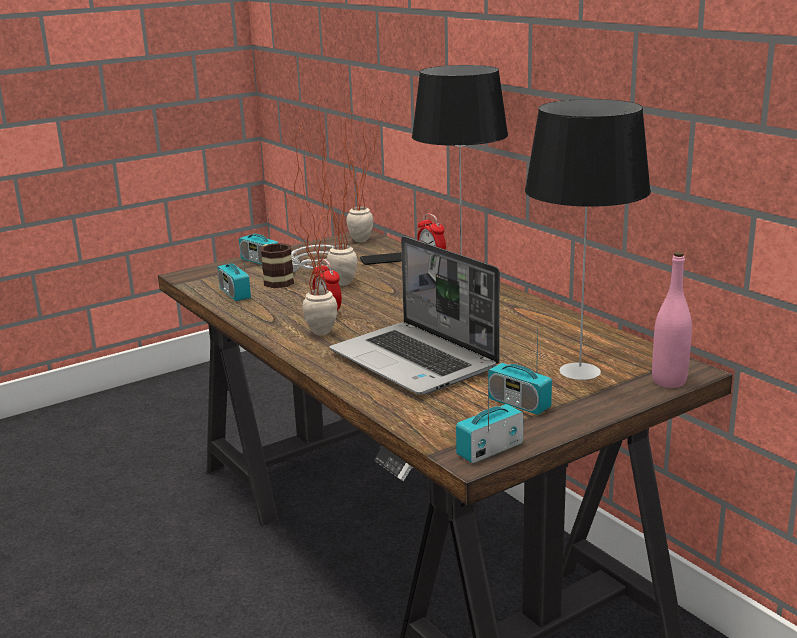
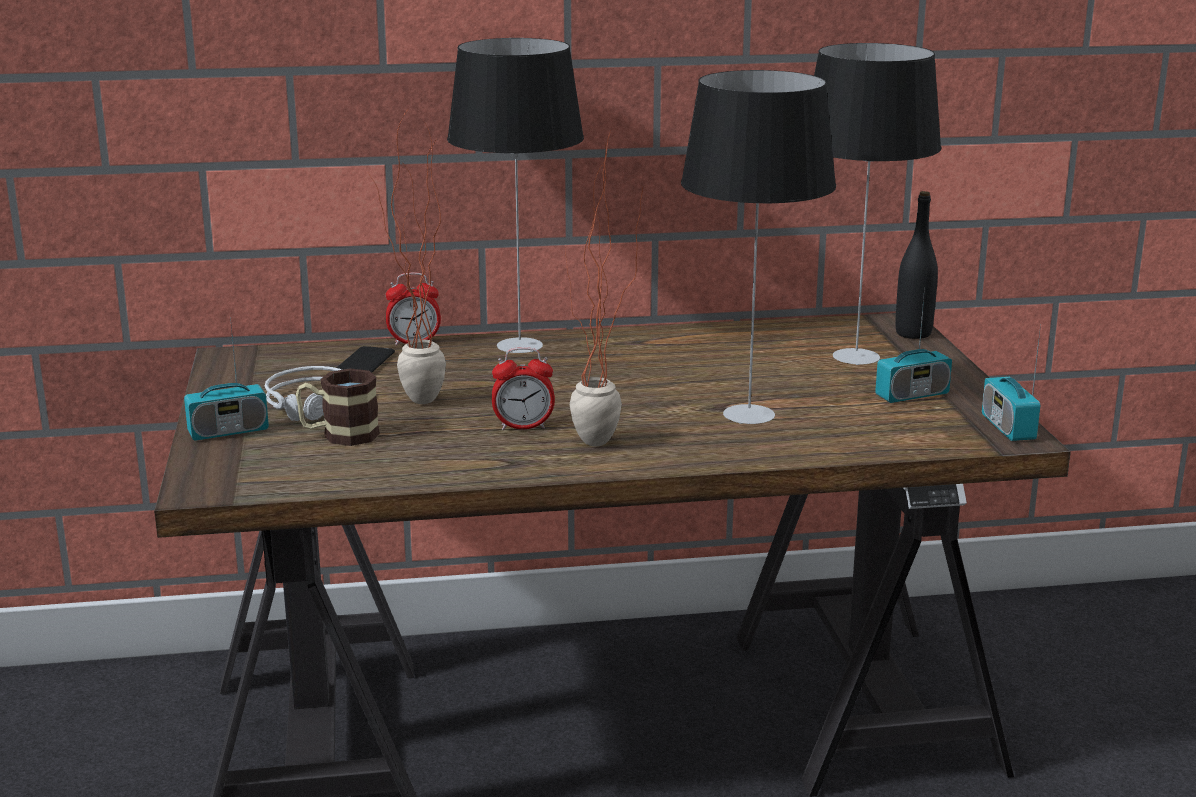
camera: 65 degrees left, 0 degrees up
(235, 294) = (357, 468): radio -> none
(369, 241) = (264, 356): potted plant -> none
(416, 361) = (750, 414): laptop -> table lamp
(669, 381) = (913, 333): pink bottle -> black bottle

